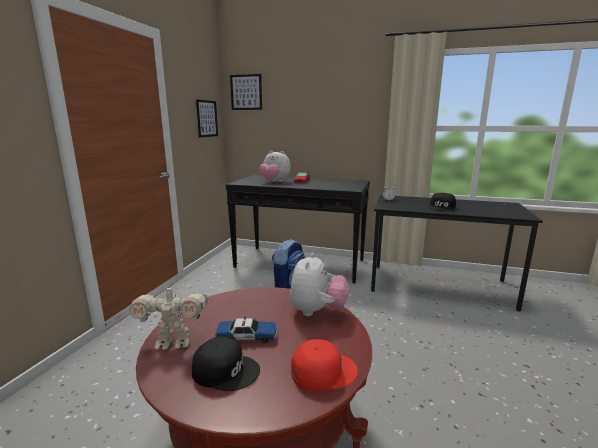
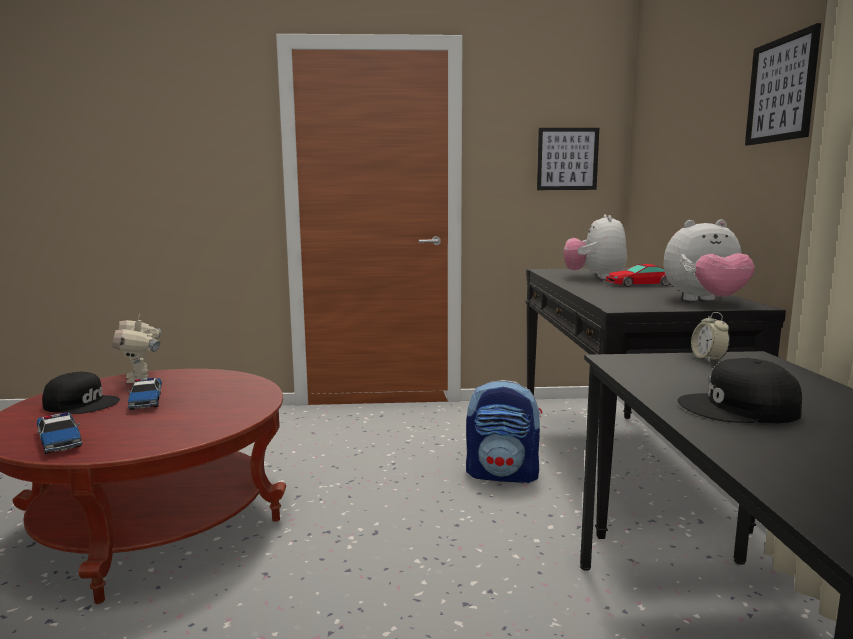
camera: 70 degrees right, 5 degrees down
(226, 370) = (82, 403): black cap -> black cap turned 75 degrees counterclockwise
(246, 92) = (650, 104): picture -> picture (781, 90)
(317, 311) = (207, 423): plush toy -> plush toy (705, 301)
(323, 371) = (59, 441): red cap -> toy car

